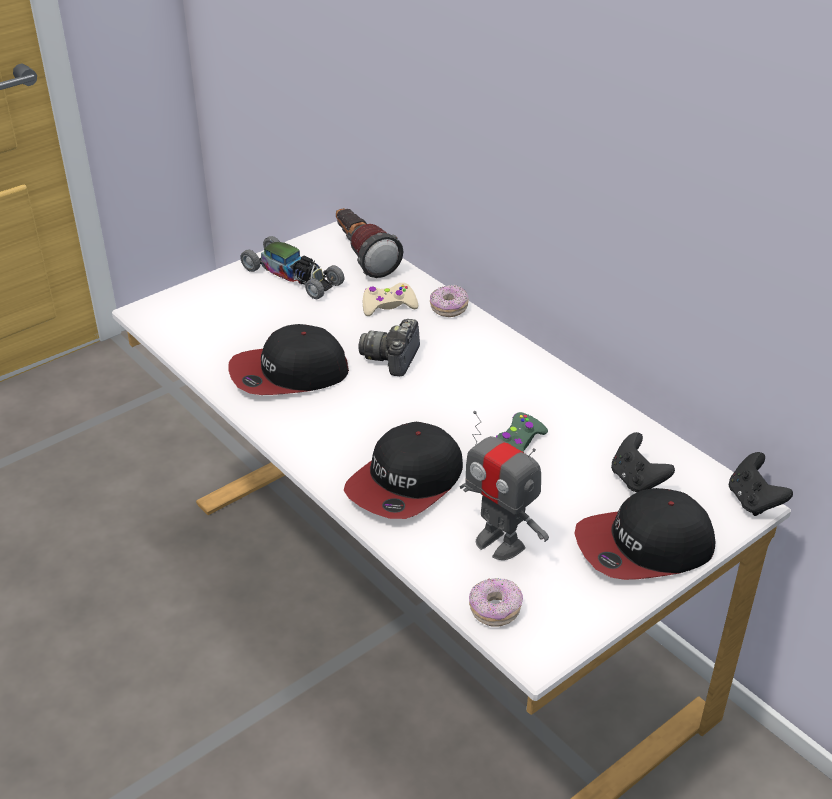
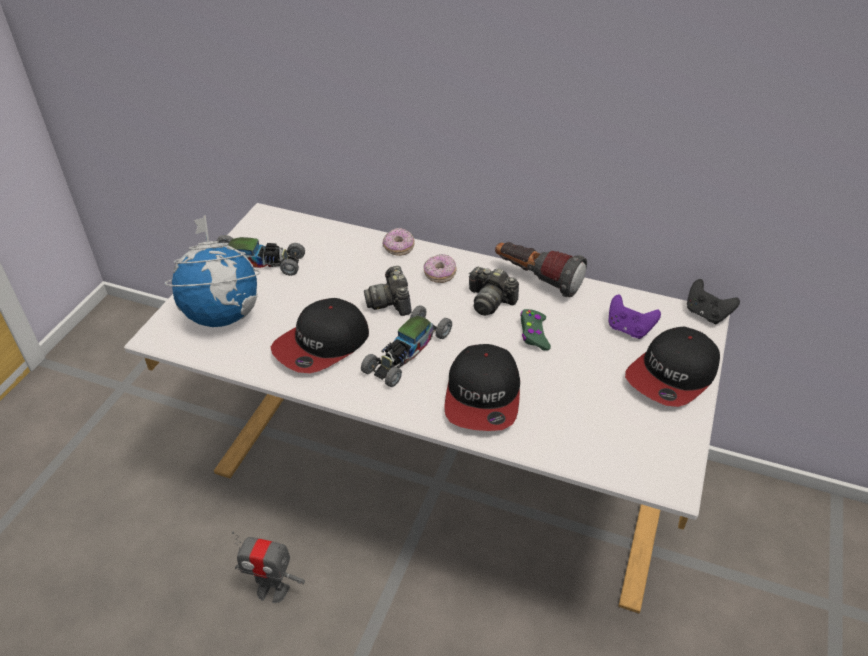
camera: 30 degrees left, 5 degrees up
(220, 313) = (223, 314): none -> globe
(362, 256) = (299, 228): flashlight -> flashlight (536, 279)
(365, 412) = (407, 352): none -> toy car
(388, 306) = (352, 261): beige game controller -> none
(495, 610) = (622, 465): donut -> donut (439, 274)
(499, 542) = (583, 413): toy robot -> toy robot (272, 589)
(500, 395) = (490, 301): none -> camera
(637, 480) = (628, 329): black game controller -> purple game controller

